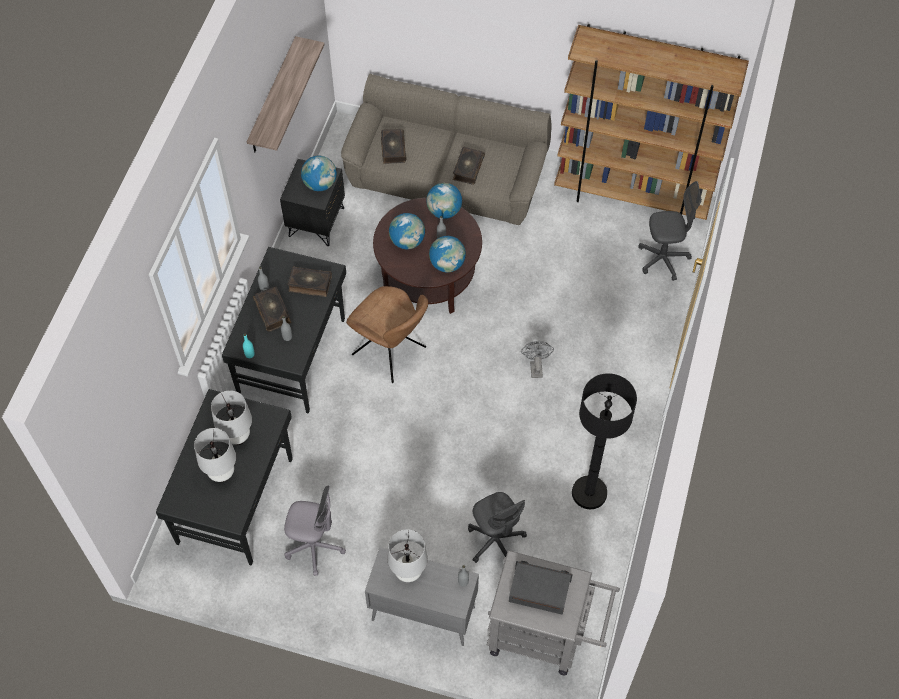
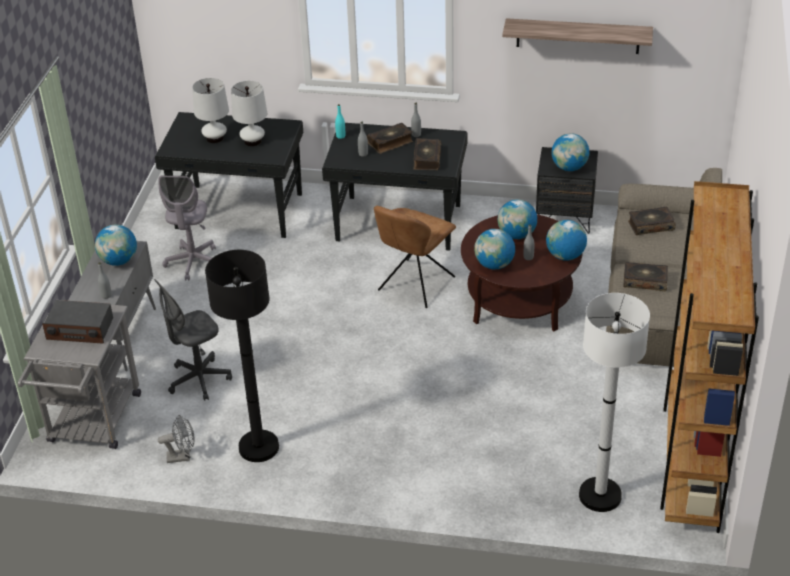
camera: 85 degrees right, 20 degrees down
(408, 572) = (119, 261): white table lamp -> globe
(535, 367) = (416, 392): grey fan -> grey fan (182, 456)
(539, 590) = (80, 329): radio -> radio turned 90 degrees clockwise
(663, 259) = (600, 496): grey office chair -> white floor lamp

